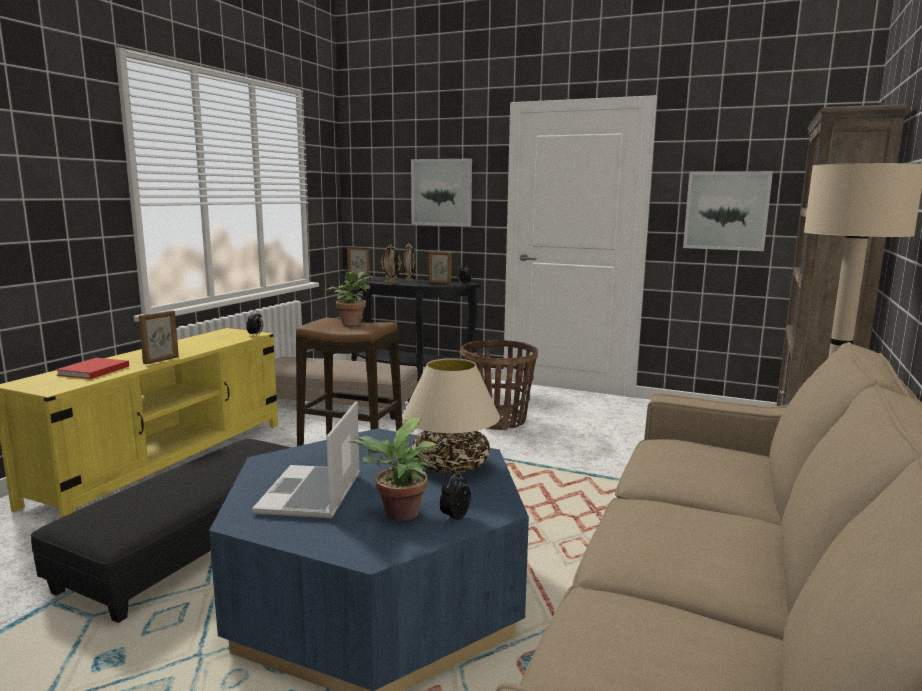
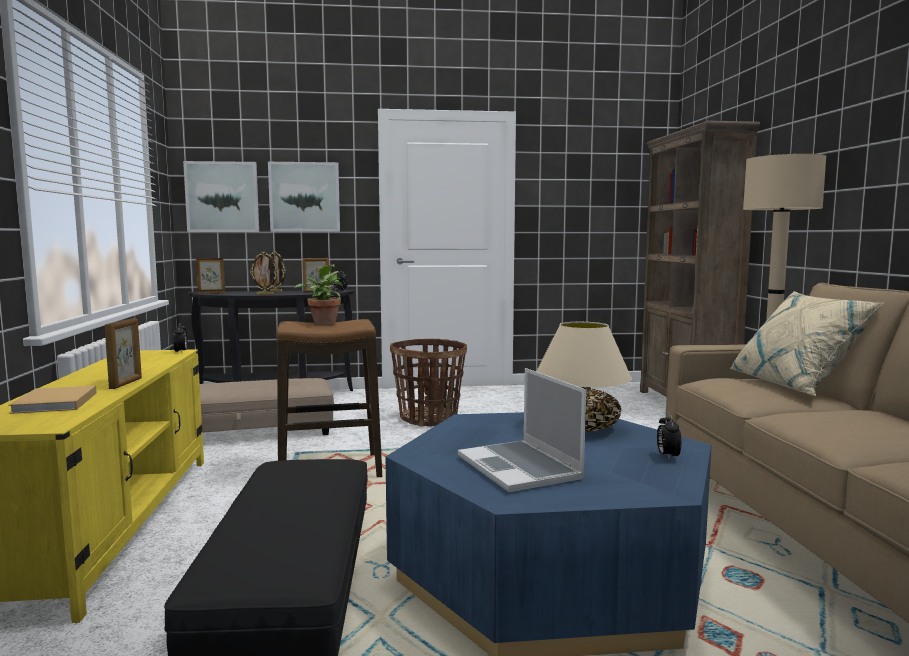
camera: 30 degrees left, 5 degrees down
(92, 371) = (54, 403): red book -> beige book
(398, 515) = (625, 465): potted plant -> none
(726, 210) = (578, 212): picture -> picture (222, 197)
(753, 470) = (795, 386): none -> beige pillow

